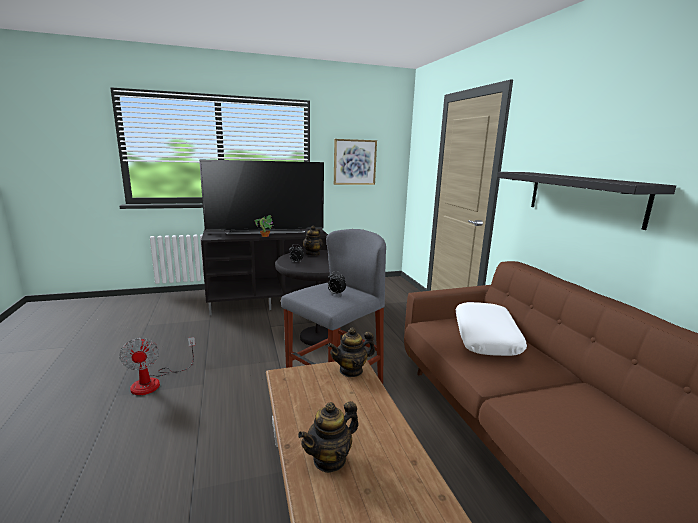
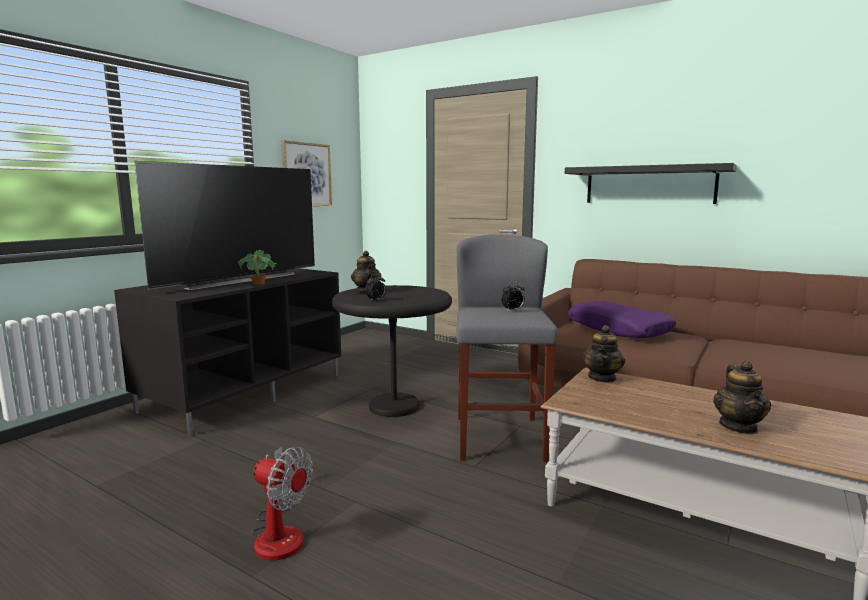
camera: 40 degrees left, 5 degrees down
(486, 337) = (619, 330): white pillow -> purple pillow

